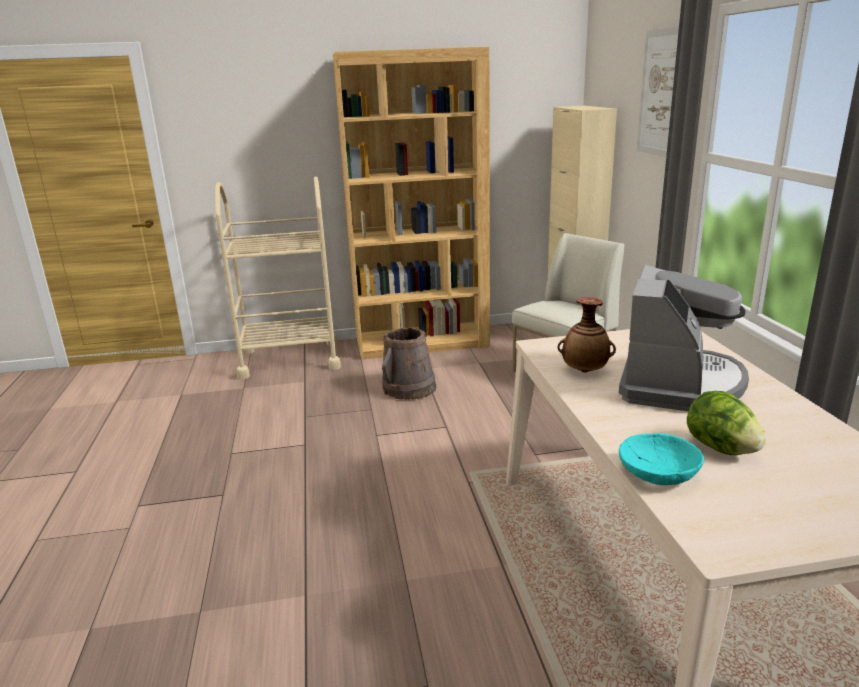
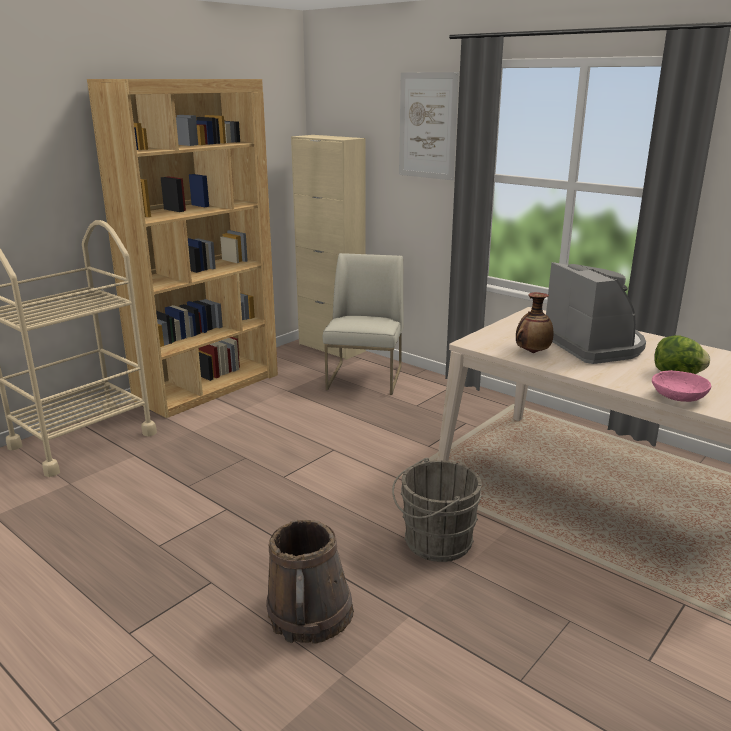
camera: 40 degrees left, 0 degrees up
(409, 388) = (255, 429): brown bucket -> brown bucket (310, 614)
(413, 544) = (434, 542): none -> grey bucket
(658, 474) = (678, 397): turquoise bowl -> pink bowl

